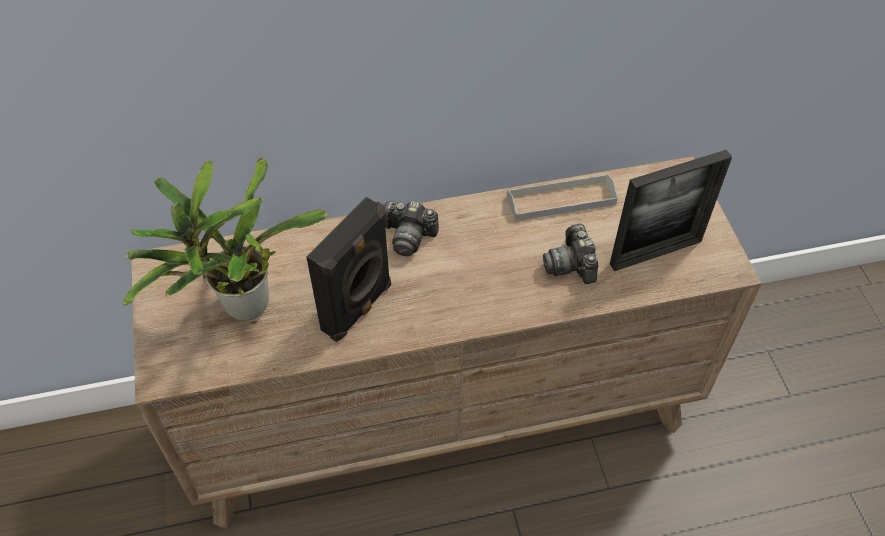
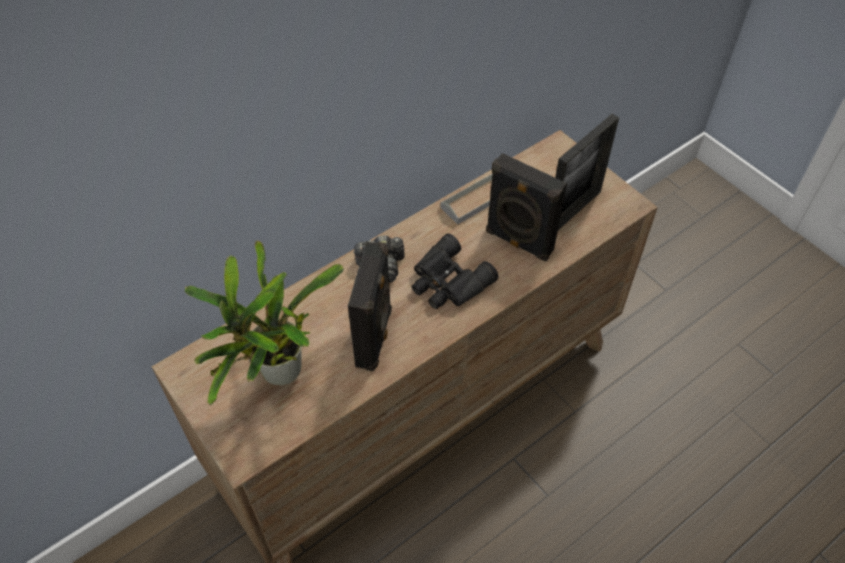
camera: 25 degrees left, 0 degrees up
(468, 279) = (448, 282): none -> black binoculars
(571, 264) = (518, 242): camera -> black speaker

